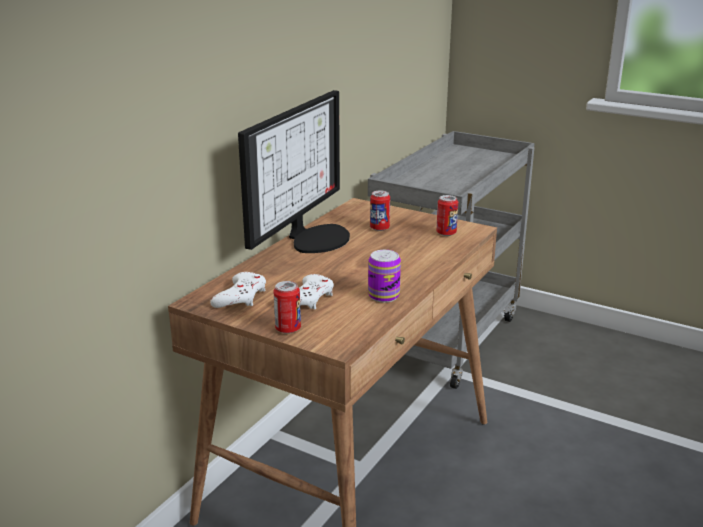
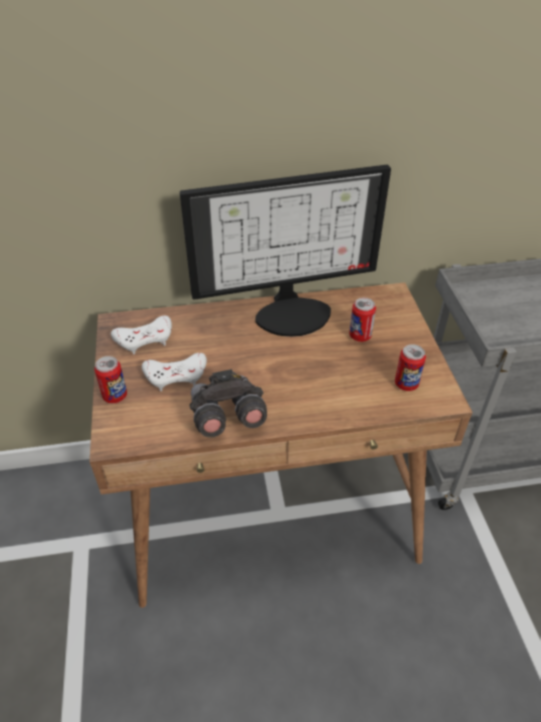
camera: 50 degrees right, 20 degrees up
(383, 296) = (226, 417): can -> grey binoculars

